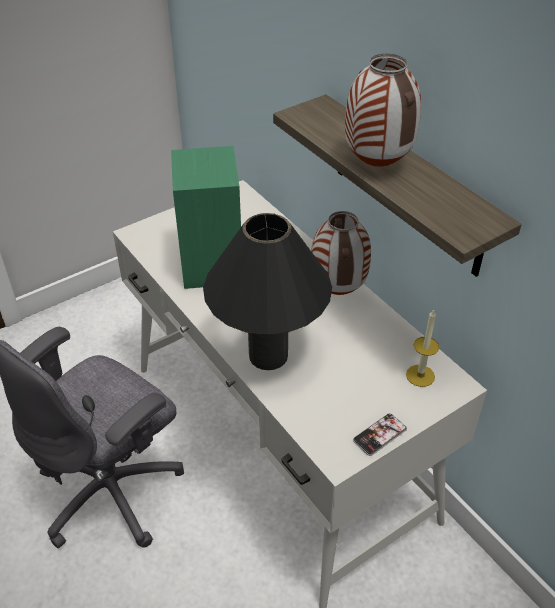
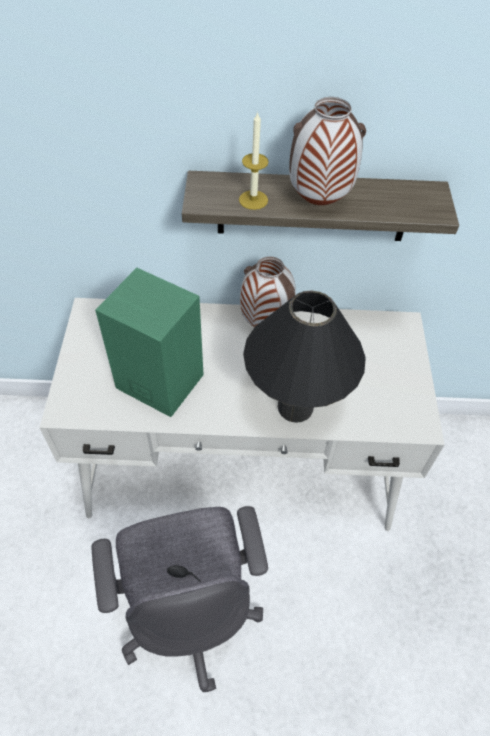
camera: 55 degrees left, 10 degrees up
(379, 435) = (418, 391): phone -> none
(420, 375) = (383, 335): candle -> candle (253, 200)

